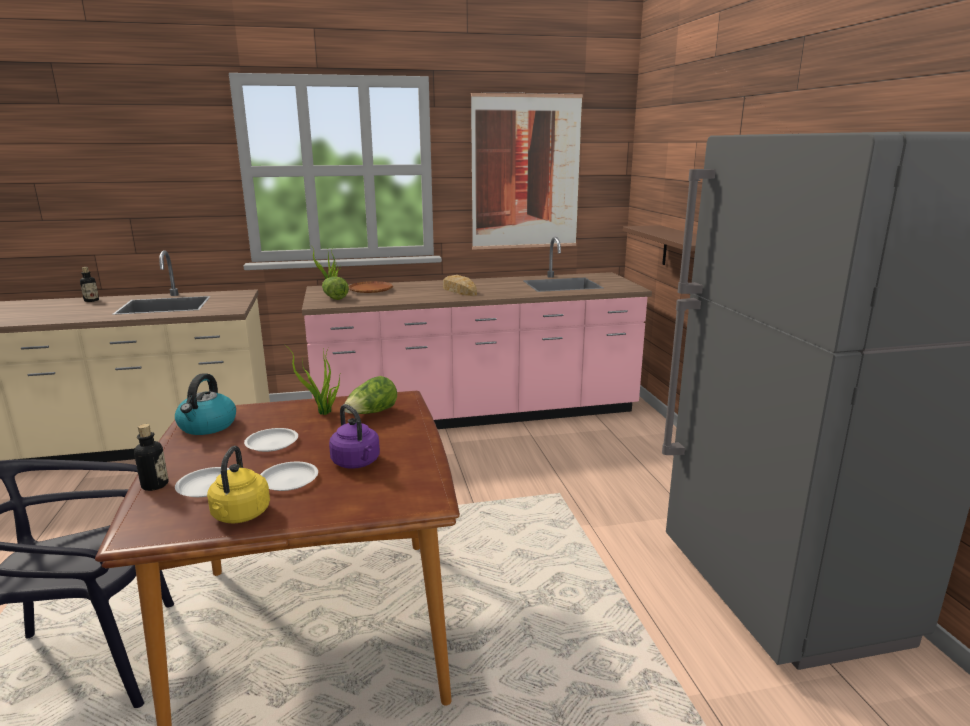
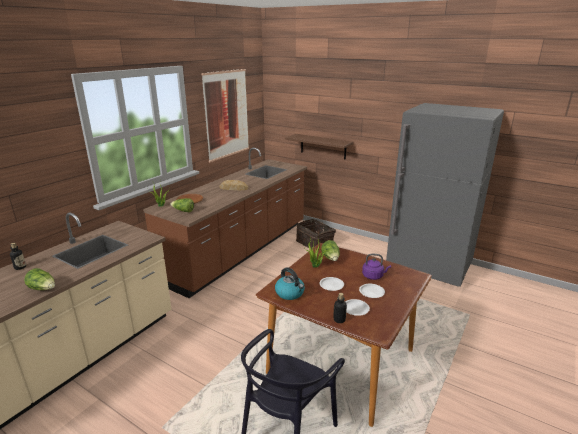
camera: 45 degrees left, 5 degrees up
(51, 319) = (43, 288): none -> lettuce
(240, 516) = (390, 309): yellow kettle -> none
(477, 414) = (240, 251): pink counter -> brown counter
(609, 448) = (315, 243): none -> basket

